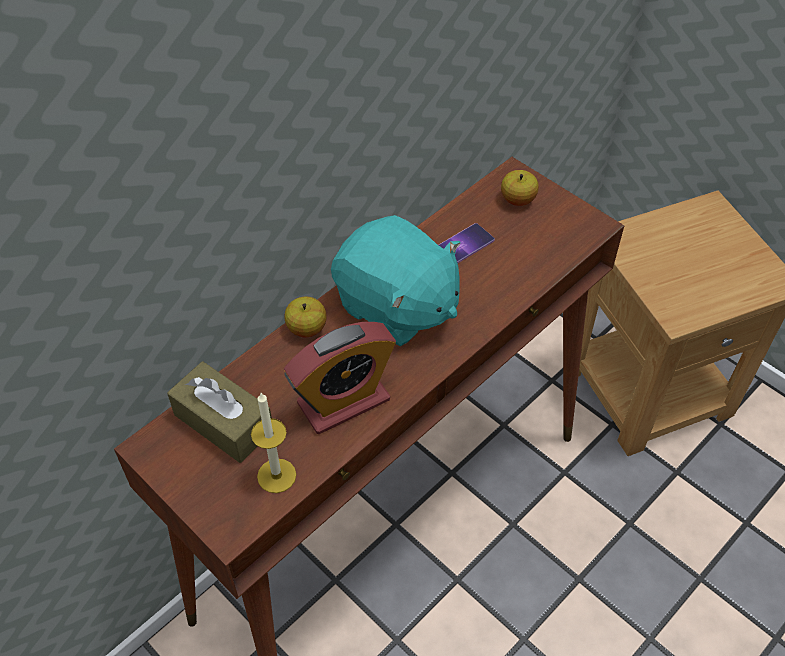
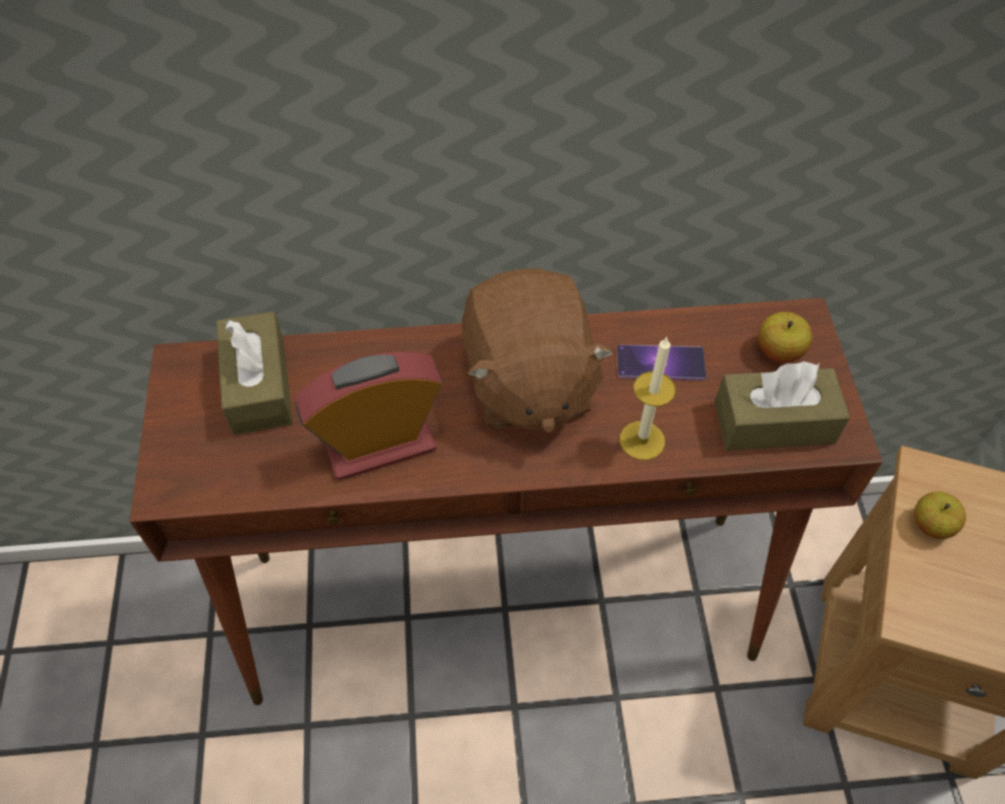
camera: 40 degrees right, 5 degrees up
(276, 475) = (250, 471): candle -> candle (642, 440)
(306, 329) = (420, 346): apple -> apple (931, 525)
(343, 401) = (379, 443): alarm clock -> alarm clock turned 150 degrees clockwise
(396, 307) = (527, 383): turquoise plush toy -> brown plush toy
(553, 240) = (774, 422): none -> brown tissue box

